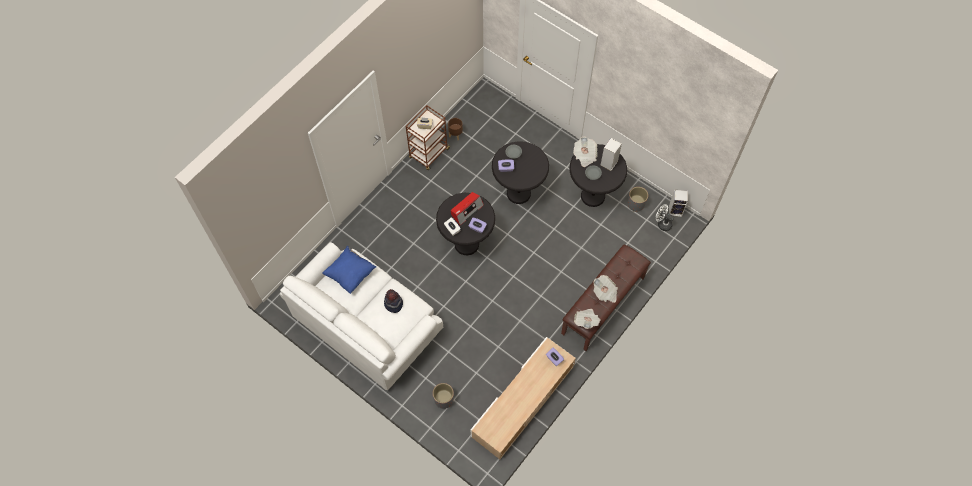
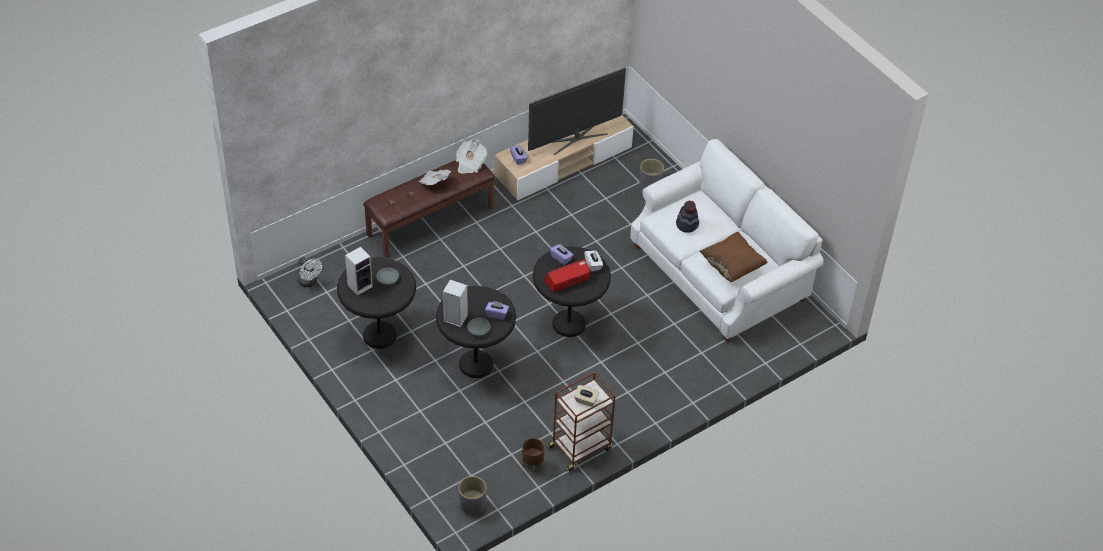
camera: 165 degrees left, 15 degrees down
(350, 274) = (732, 266): blue pillow -> brown pillow
(515, 398) = (575, 138): none -> television
(584, 155) = (386, 302): newspaper -> none
(636, 204) = (329, 312): grey planter -> grey planter (472, 504)
(676, 210) = (283, 292): speaker -> speaker (454, 318)

